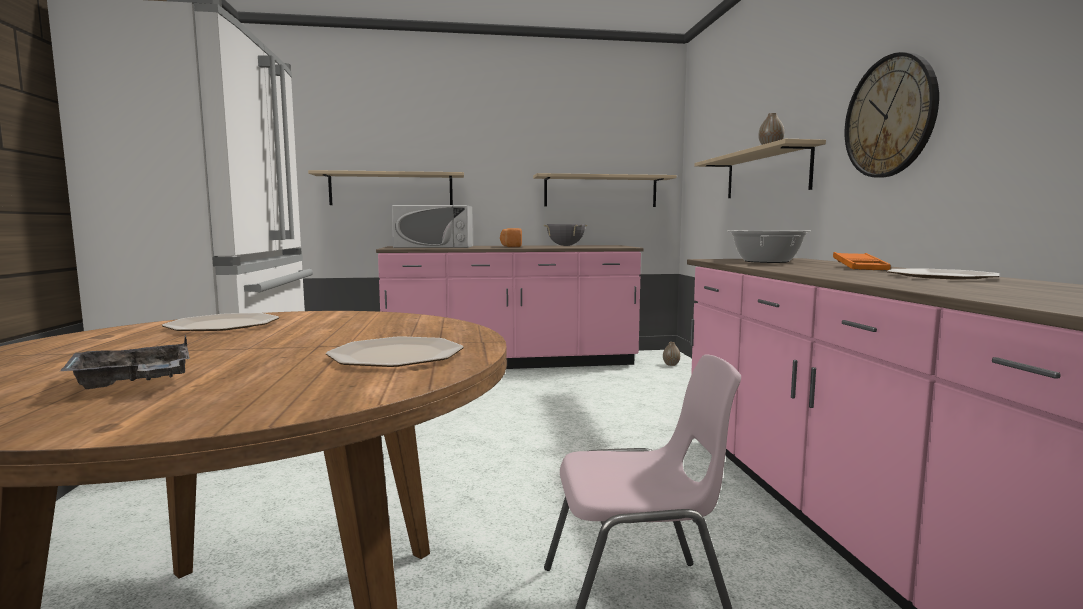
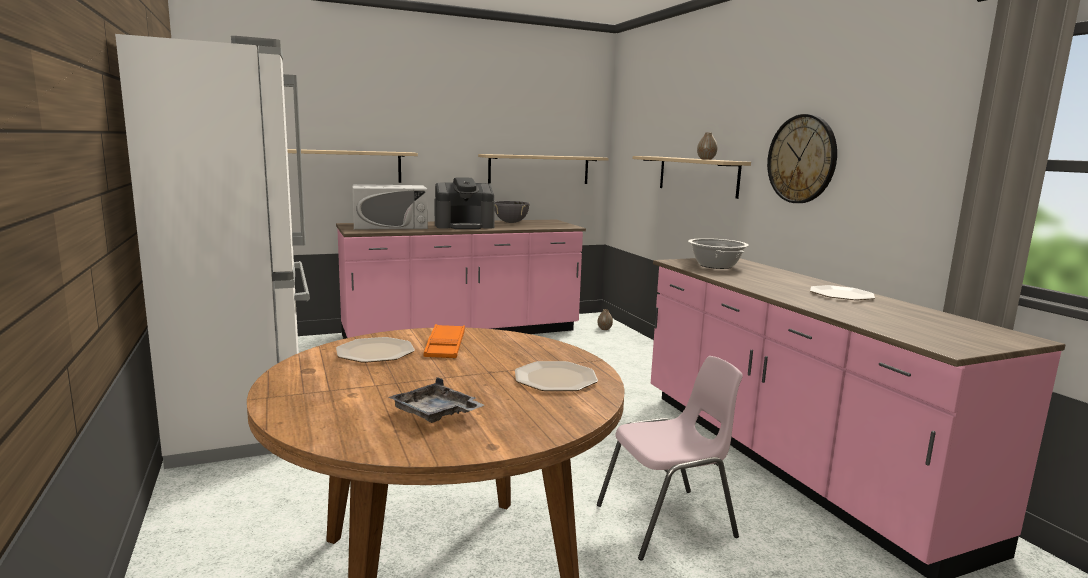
camera: 15 degrees left, 5 degrees up
(511, 246) = (464, 226): bread -> coffee machine
(859, 267) = (785, 278): orange tray -> orange tray (445, 347)

